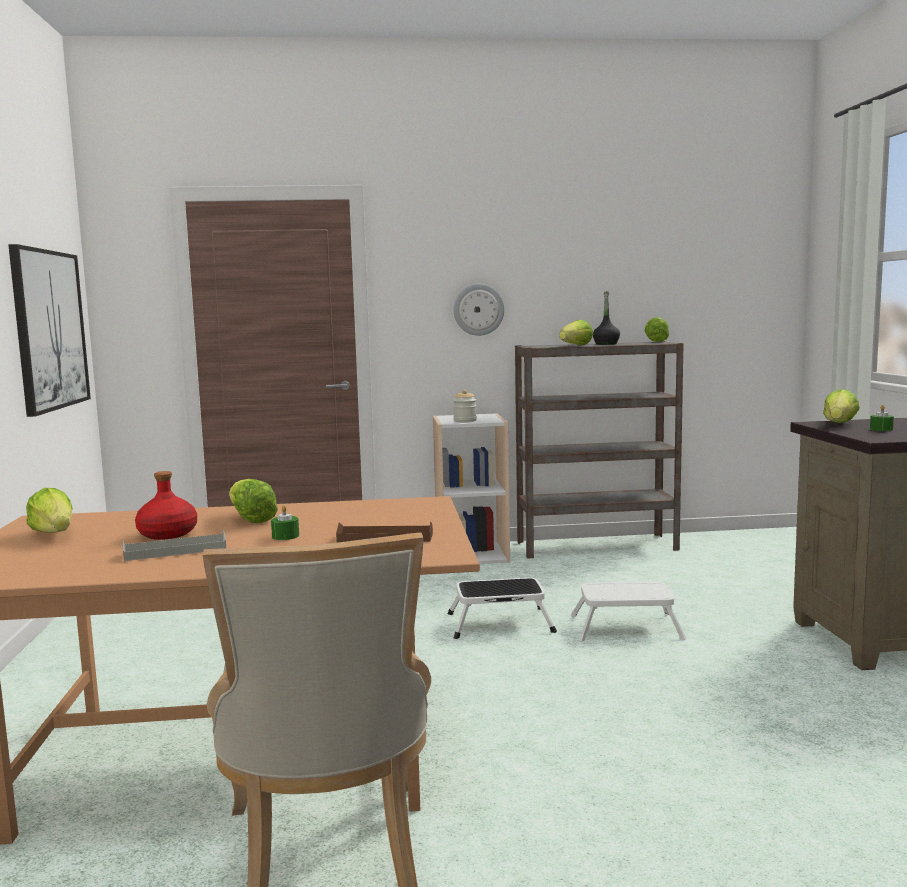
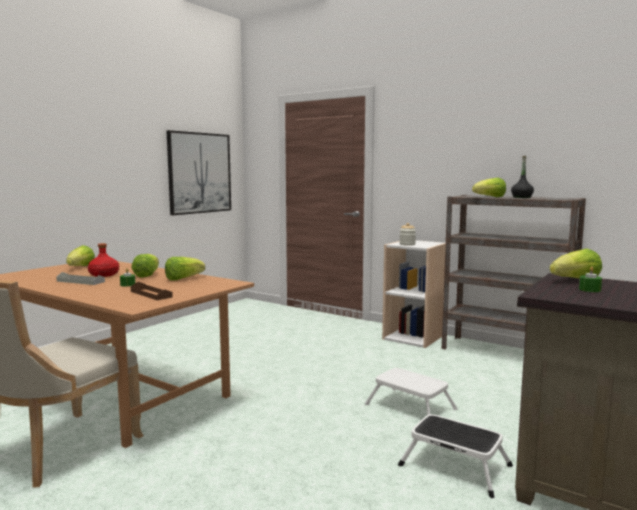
camera: 40 degrees right, 0 degrees up
(478, 309) = (441, 168): wall clock -> none
(500, 623) = (344, 379): black step ladder -> black step ladder (455, 466)
(657, 341) = (571, 198): lettuce -> lettuce (183, 279)

